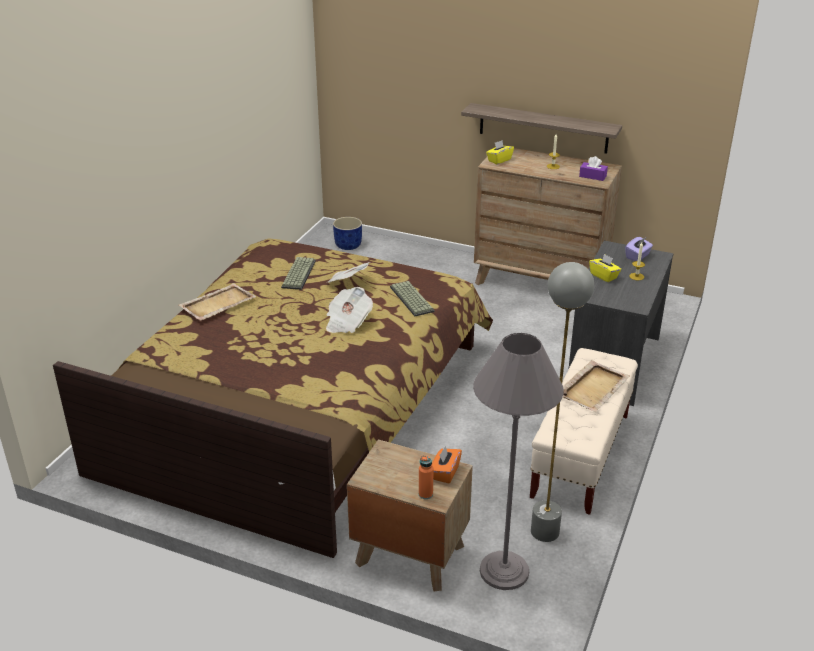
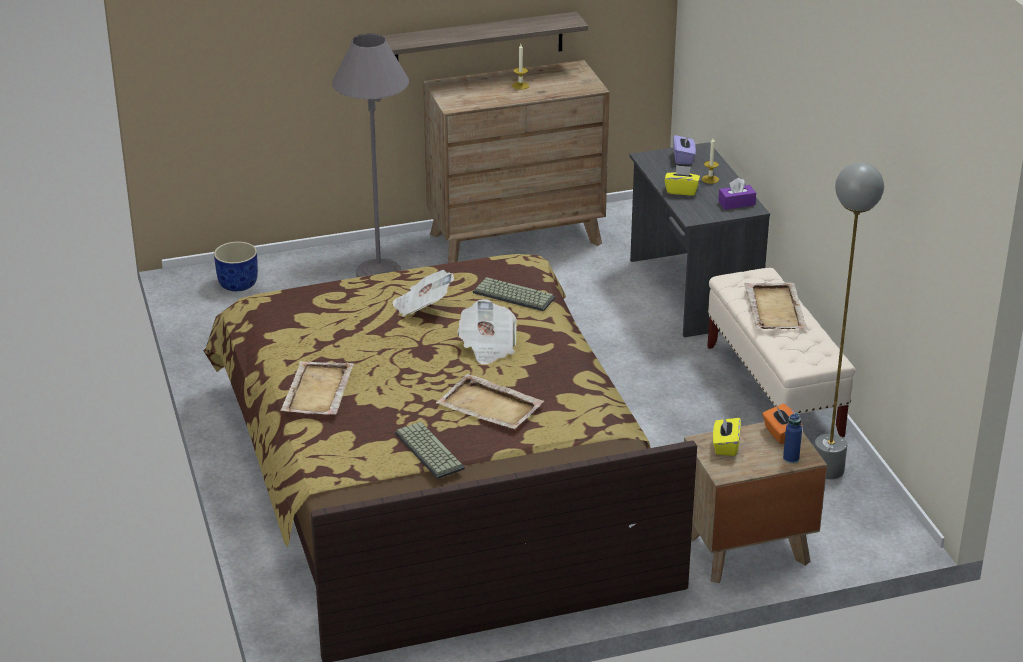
camera: 40 degrees left, 0 degrees up
(292, 358) = (491, 406): none -> beige tray
(298, 273) = (352, 321): keyboard -> keyboard (427, 451)
(425, 494) = (791, 459): orange bottle -> blue bottle
(499, 160) = (454, 98): yellow tissue box -> yellow tissue box (725, 446)
(504, 571) = (837, 518): grey floor lamp -> grey floor lamp (378, 272)
(592, 176) = (575, 83): purple tissue box -> purple tissue box (736, 203)

